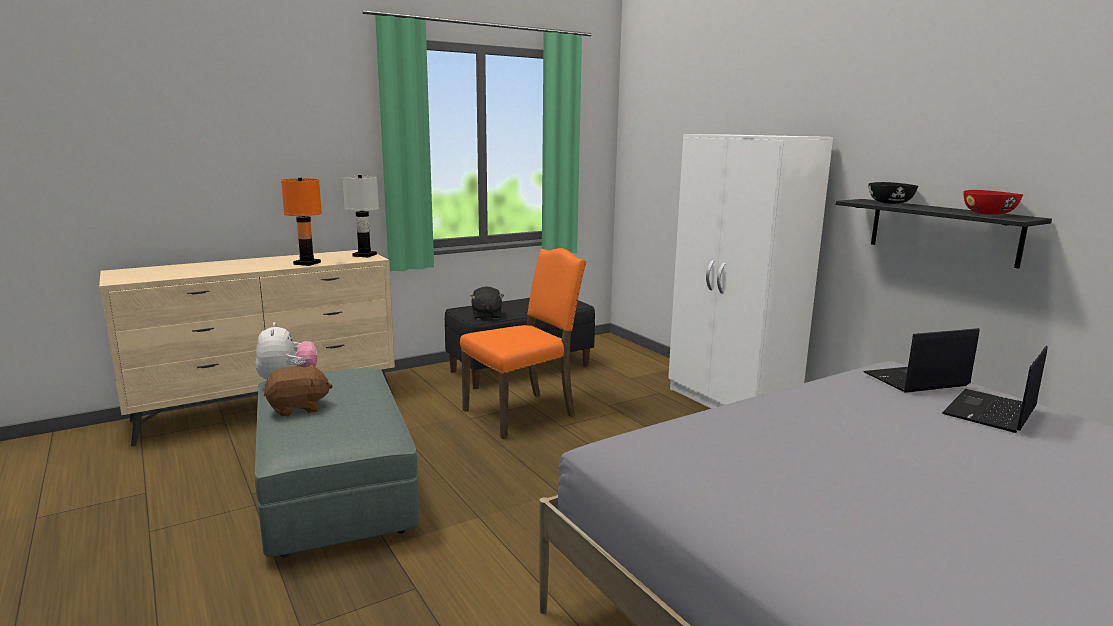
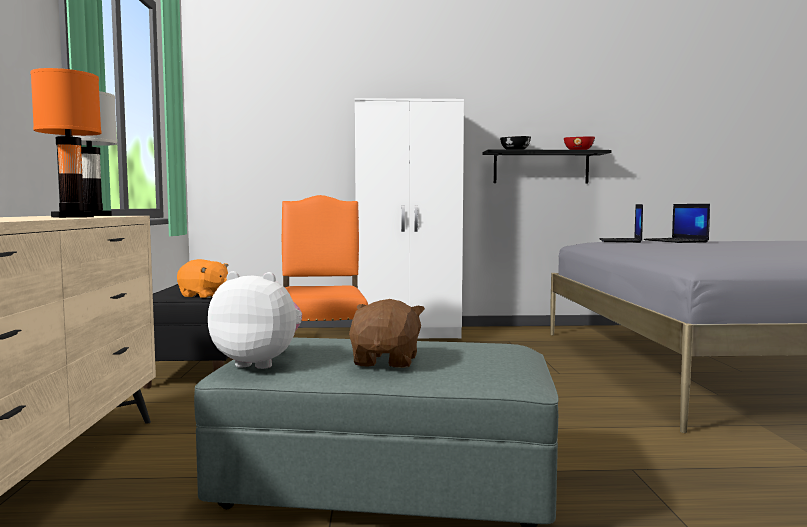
camera: 60 degrees left, 10 degrees down
(486, 316) = (204, 295): black plush toy -> orange plush toy

